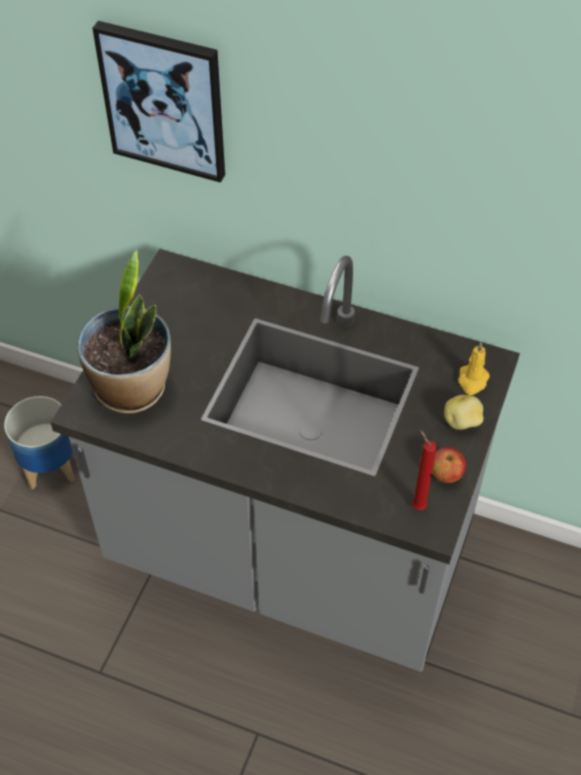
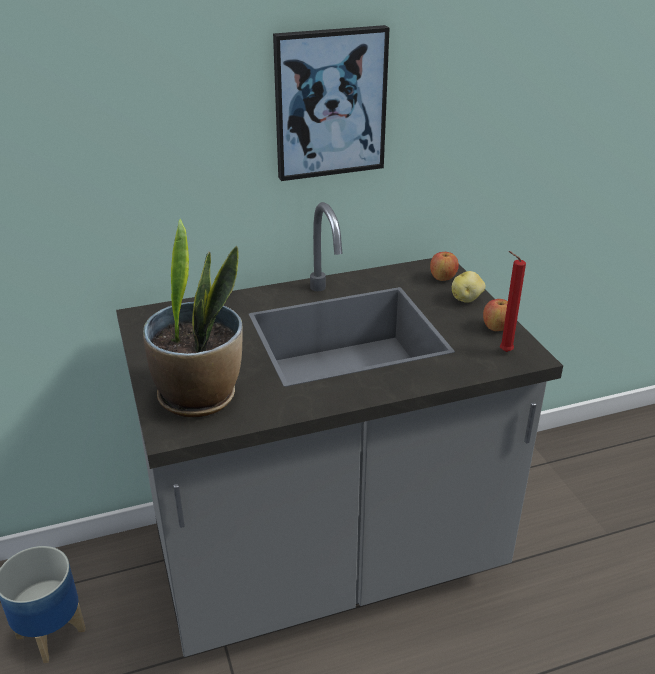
camera: 40 degrees left, 20 degrees down
(164, 101) = (105, 126): picture -> picture (330, 103)
(472, 380) = (442, 278): yellow candle -> apple

